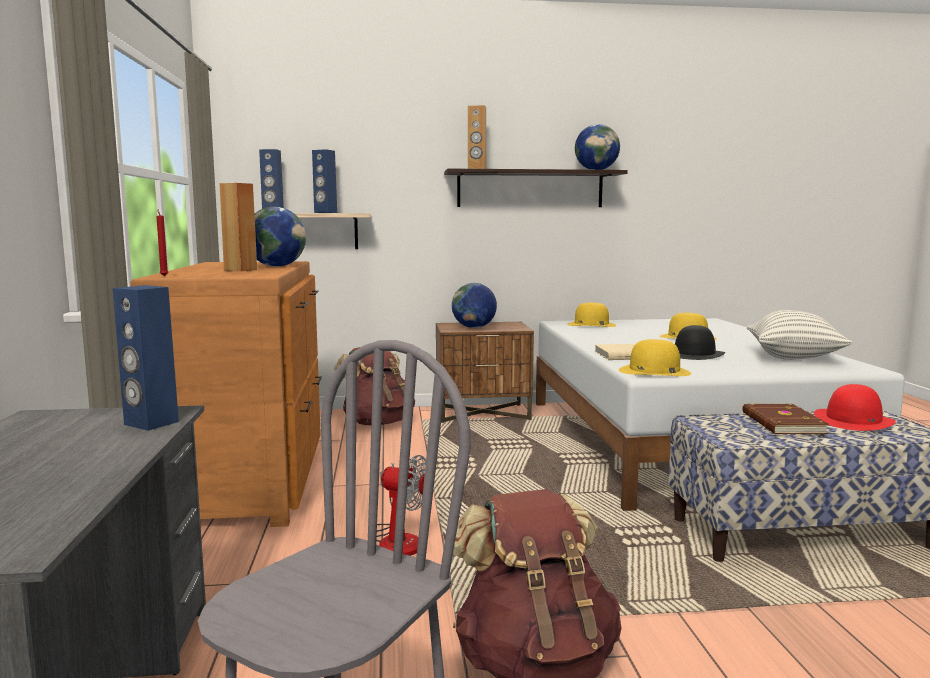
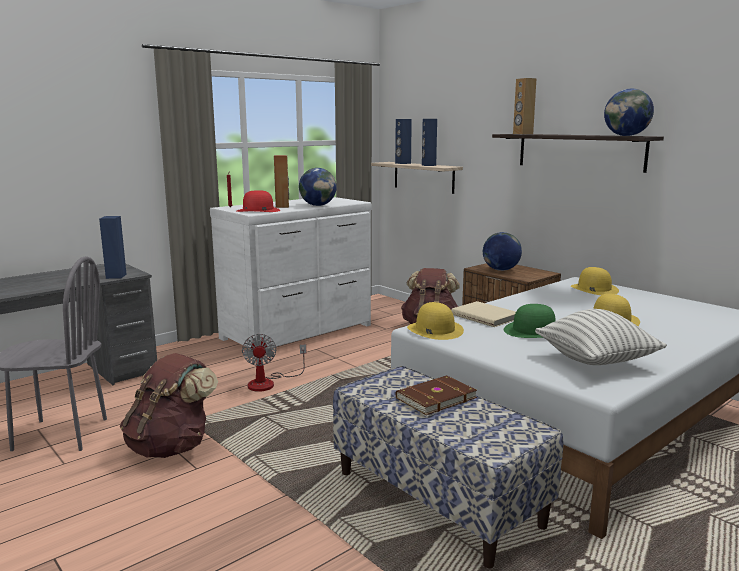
camera: 55 degrees right, 5 degrees up
(252, 479) = (299, 332): brown dresser -> white dresser
(694, 354) = (534, 331): black hat -> green hat
(853, 420) = (491, 421): red hat -> red hat (258, 210)

